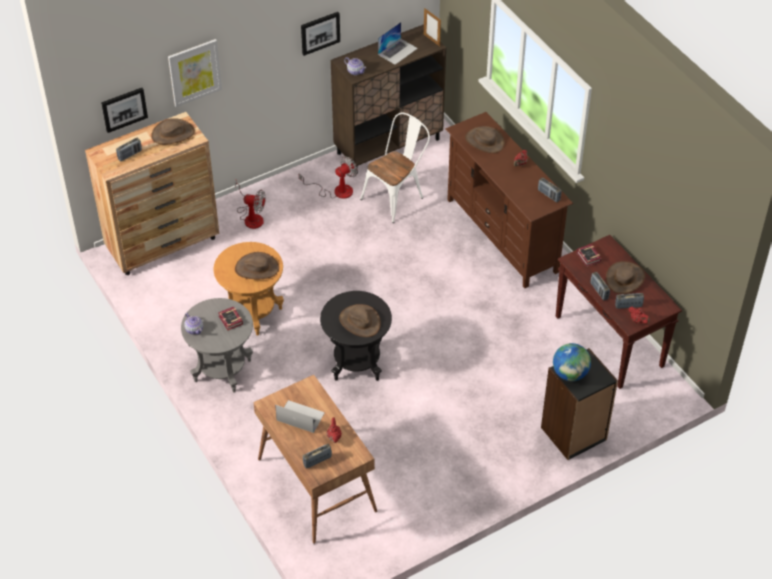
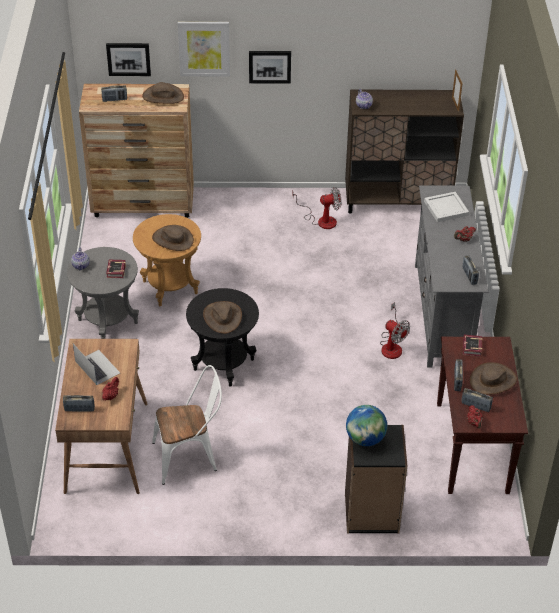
camera: 30 degrees right, 5 degrees down
(251, 216) = (232, 212): fan -> fan (392, 345)
(320, 32) = (342, 56): picture -> picture (270, 66)
(396, 197) = (370, 245): white chair -> white chair (190, 457)
(397, 51) = (416, 103): laptop -> none
(484, 141) = (446, 208): brown hat -> white tray
(502, 235) = (442, 314): brown tv stand -> grey tv stand

